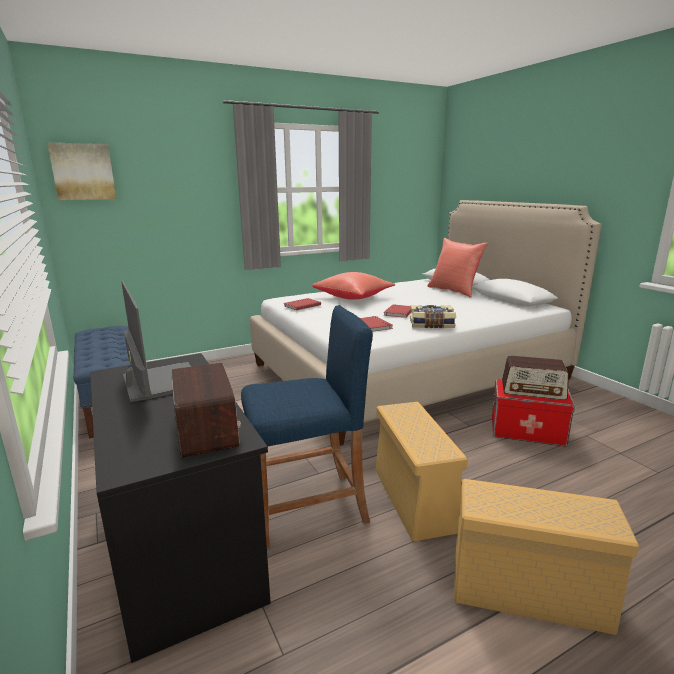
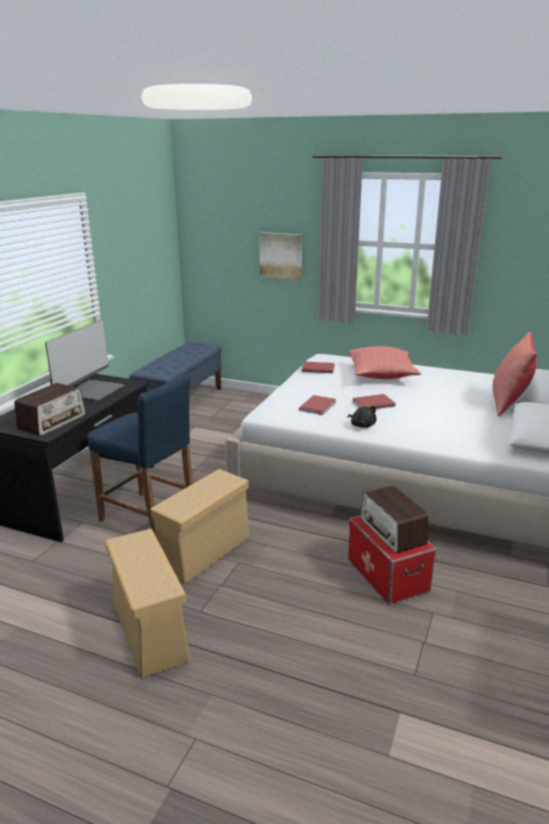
camera: 50 degrees right, 5 degrees up
(83, 172) = (205, 217): picture -> picture (281, 255)
(432, 325) = (362, 425): book -> black plush toy

